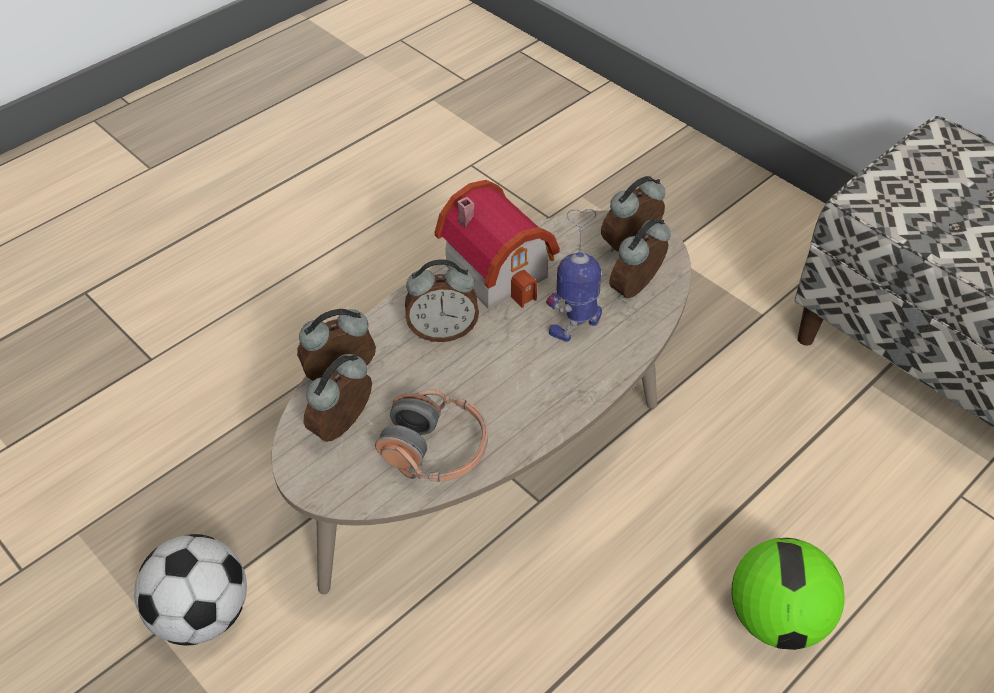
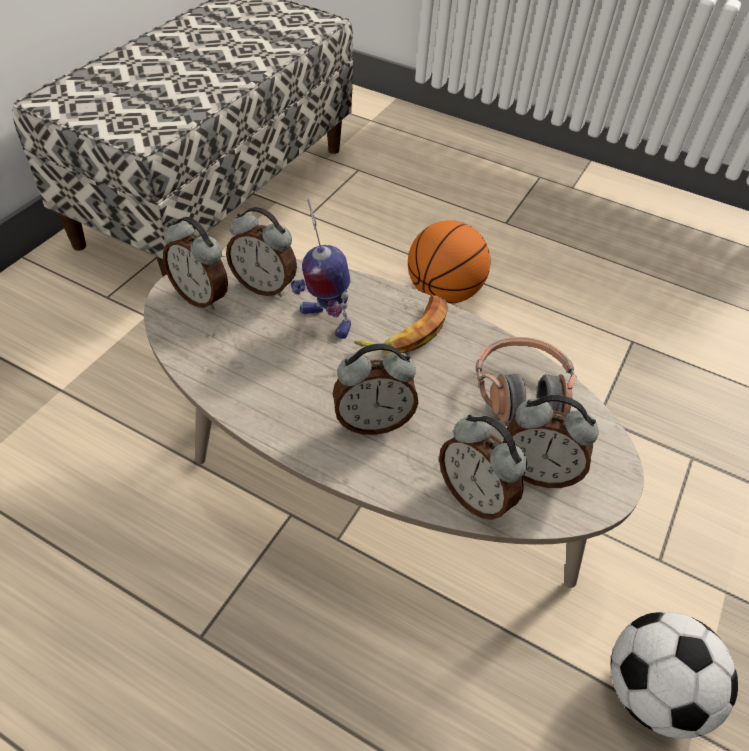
camera: 110 degrees left, 0 degrees up
(443, 331) = (372, 422): alarm clock -> alarm clock turned 105 degrees clockwise
(500, 267) = (259, 393): toy house -> none
(545, 383) = (407, 331): none -> banana
(776, 618) = (443, 293): football -> basketball

